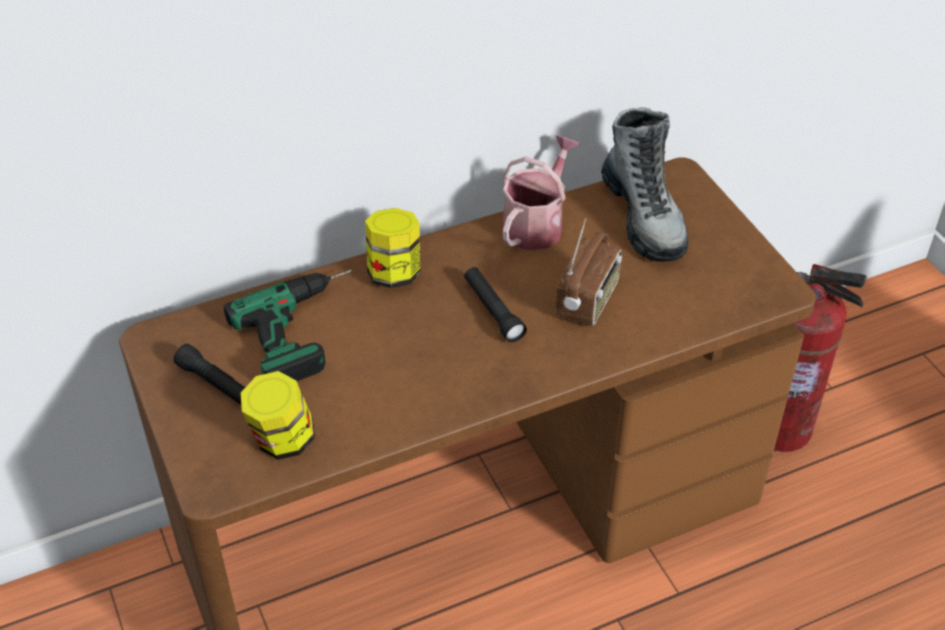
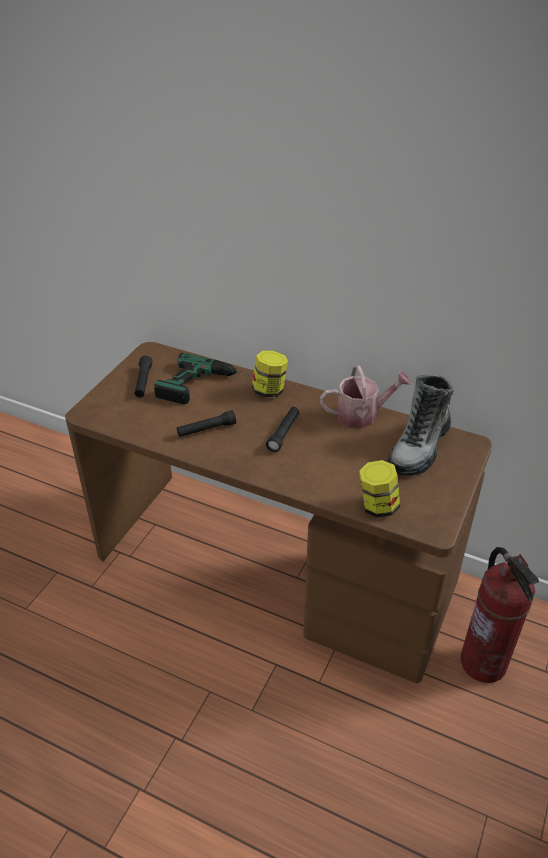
camera: 50 degrees right, 5 degrees down
(282, 440) = (131, 416): jar -> jar (377, 506)
(402, 378) = (206, 429): none -> black flashlight
(588, 301) = (331, 461): radio -> none

